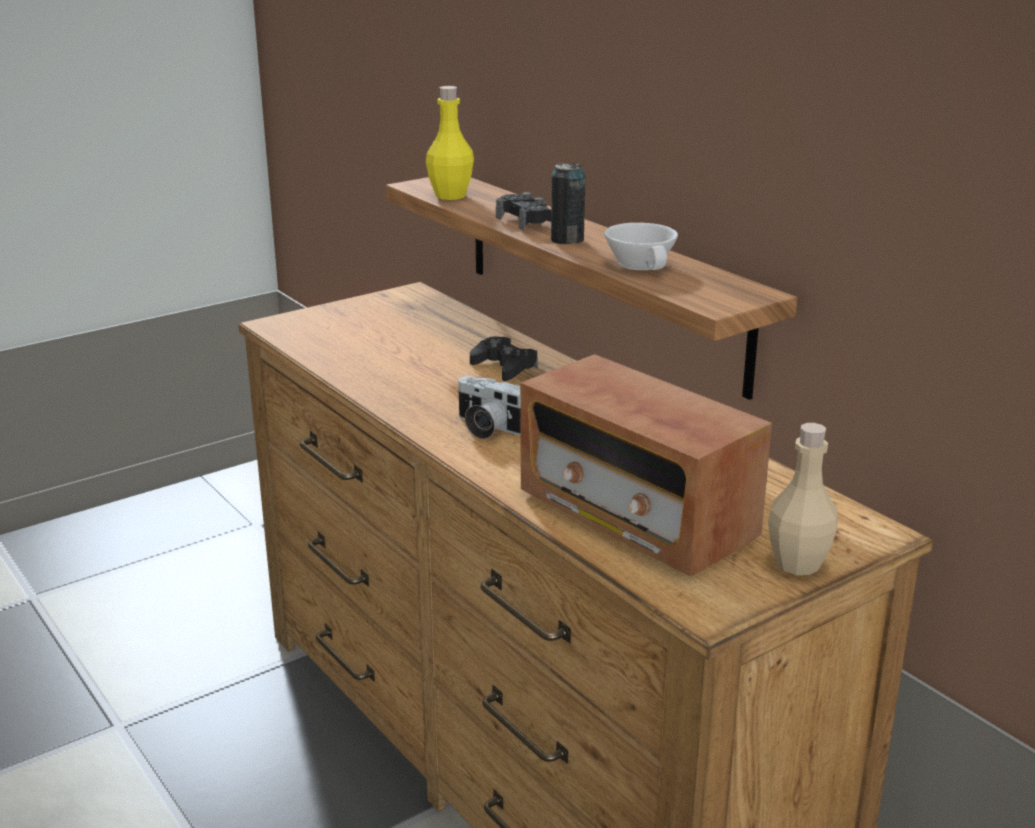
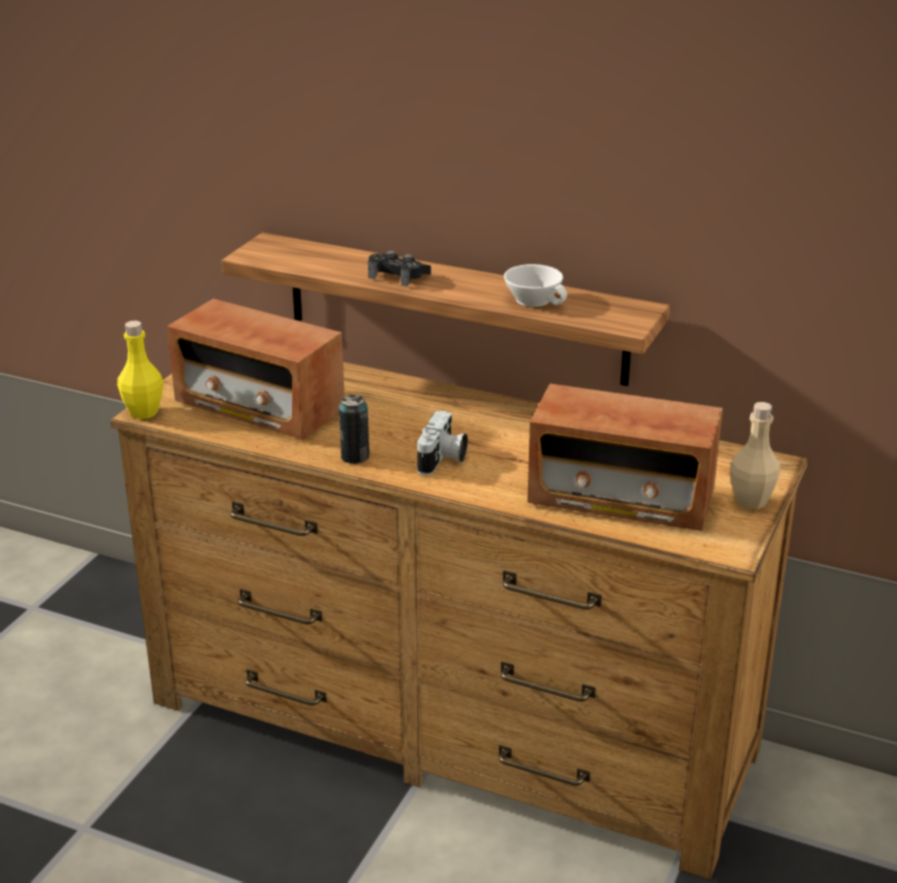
camera: 30 degrees left, 5 degrees up
(374, 342) = (259, 407): none -> radio
(450, 196) = (297, 261): yellow bottle -> yellow bottle (143, 412)
(488, 428) = (443, 460): camera -> camera turned 75 degrees counterclockwise
(504, 367) = (392, 402): black game controller -> none
(567, 240) = (452, 288): can -> can (355, 457)

